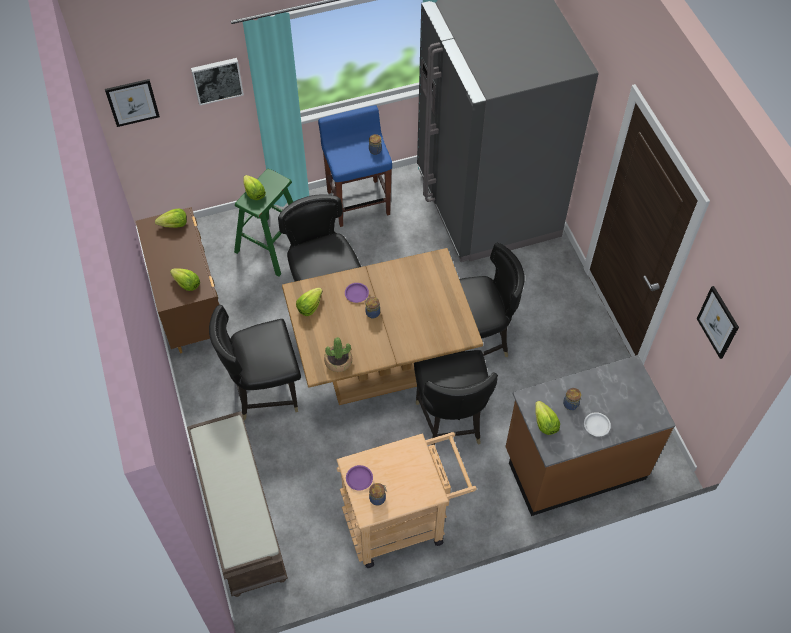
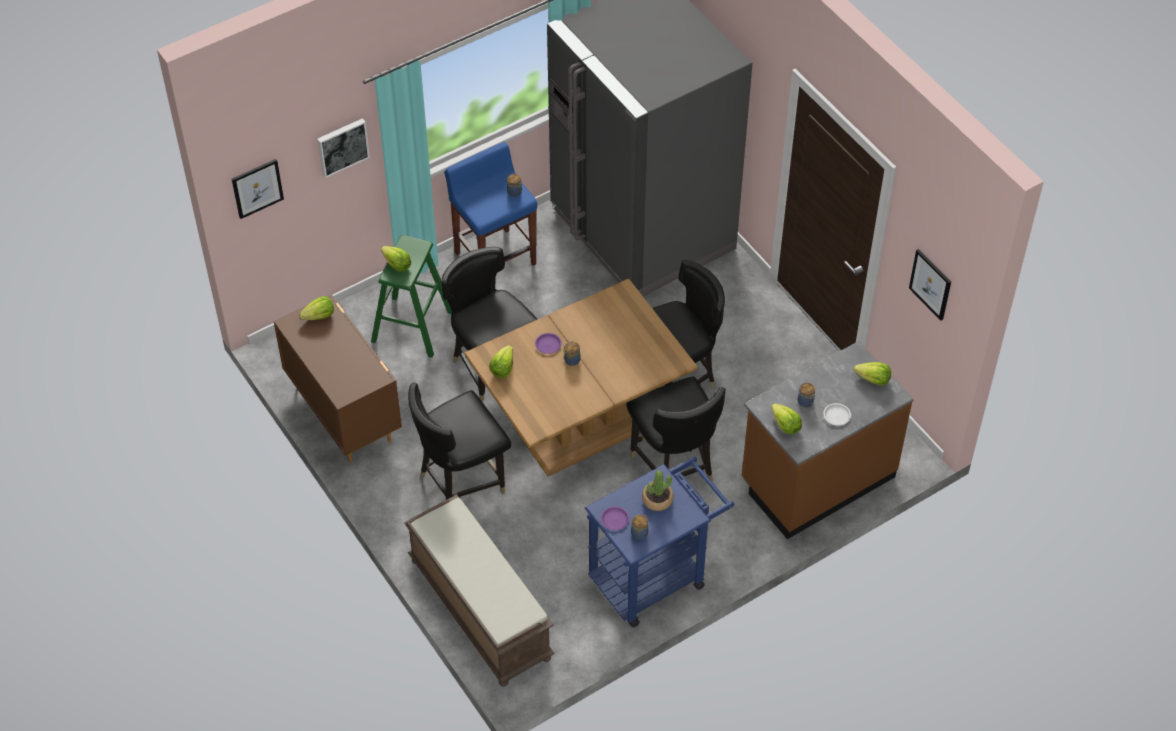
camera: 15 degrees left, 5 degrees down
(186, 284) = (358, 374): lettuce -> lettuce (873, 380)
(338, 361) = (552, 415): potted plant -> potted plant (657, 500)
(403, 521) = (655, 575): beige cart -> blue cart

